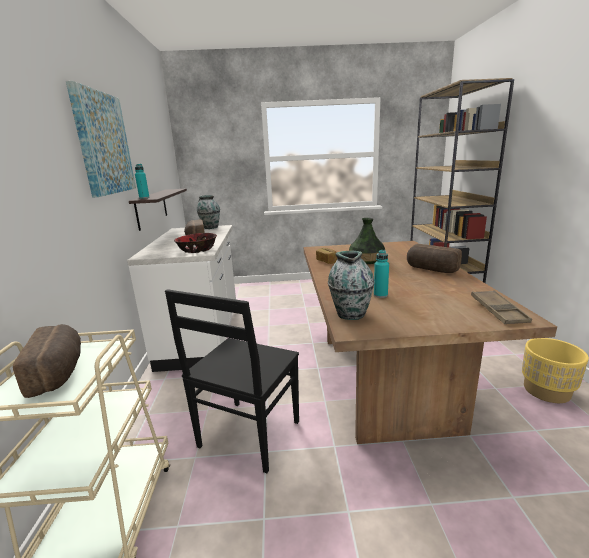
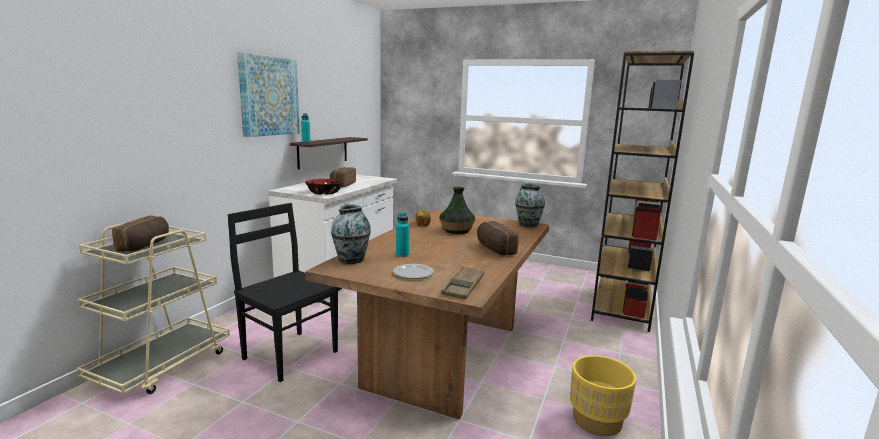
camera: 25 degrees right, 5 degrees down
(210, 227) = (374, 178): vase -> vase (527, 225)
(248, 436) = (289, 354): black chair -> black chair turned 75 degrees clockwise
(432, 311) = (412, 273): none -> plate

